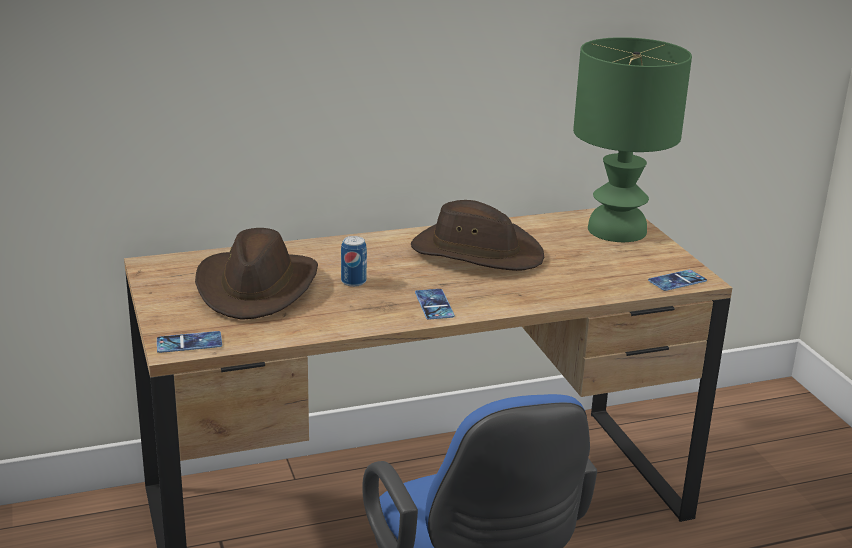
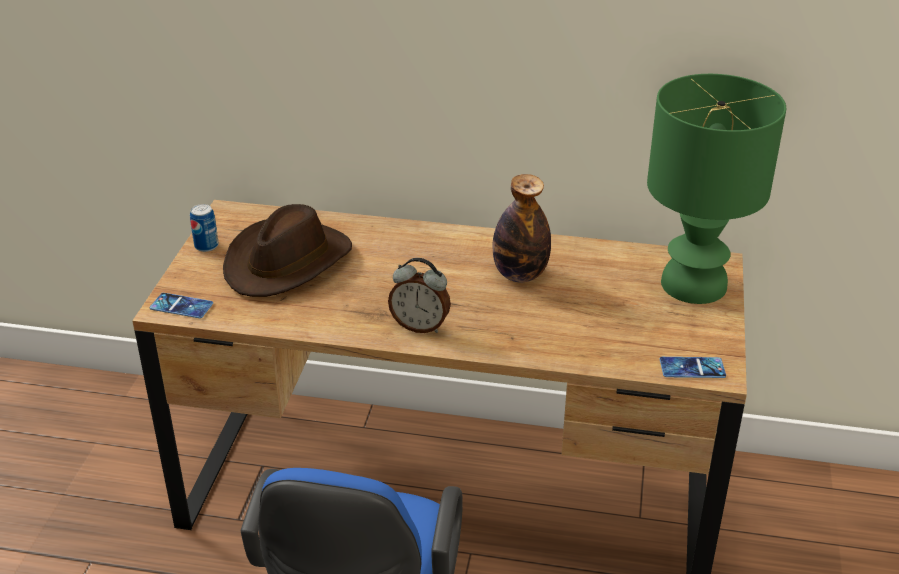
camera: 30 degrees right, 10 degrees up
(353, 282) = (374, 278): can -> can (206, 246)
(434, 305) = (420, 326): phone -> alarm clock
(476, 252) = (520, 274): brown hat -> bottle

